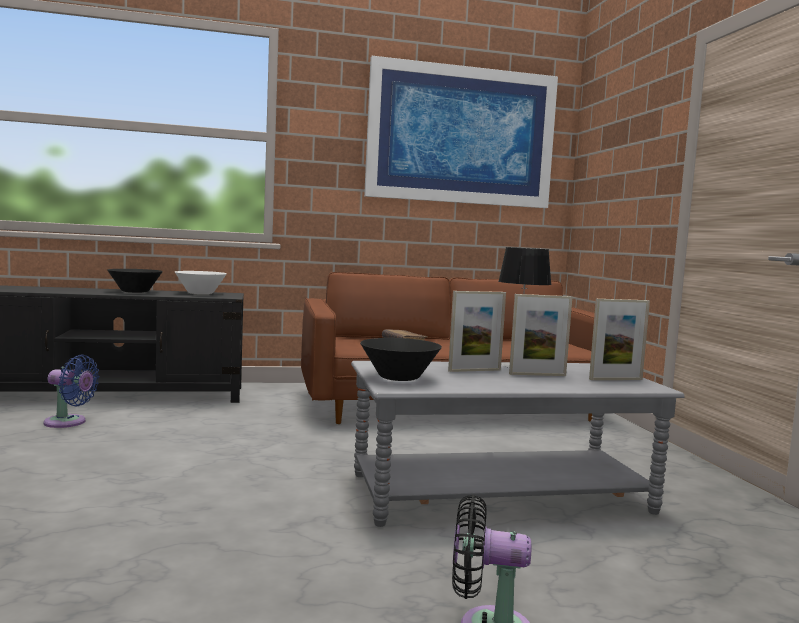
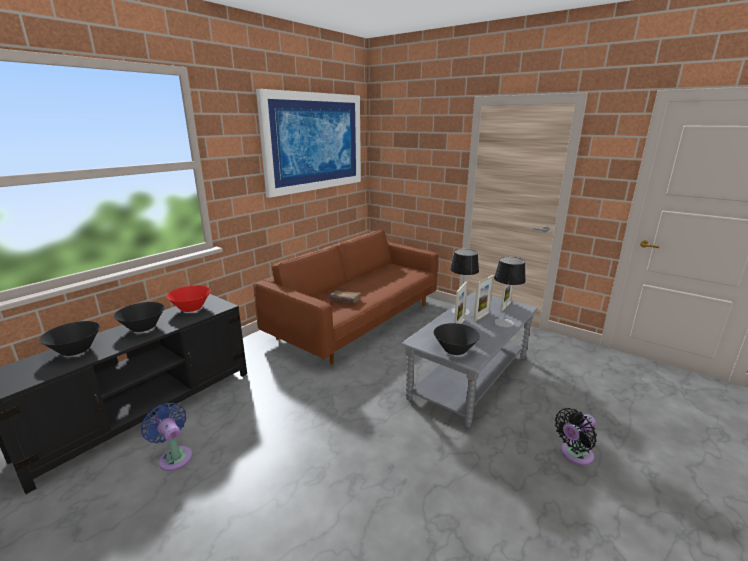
camera: 40 degrees left, 15 degrees up
(63, 289) = (76, 350): none -> black bowl
(68, 422) = (174, 456): blue fan -> blue fan turned 105 degrees counterclockwise
(200, 293) = (191, 308): white bowl -> red bowl
(559, 385) = (504, 322): none -> table lamp

